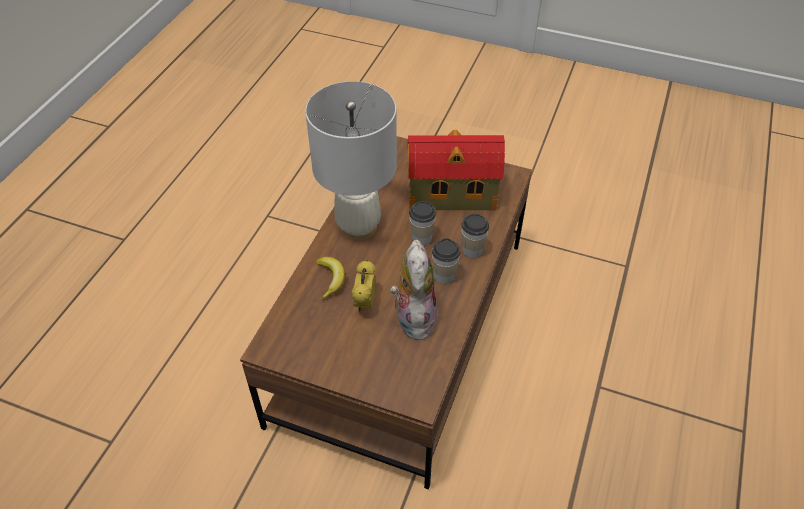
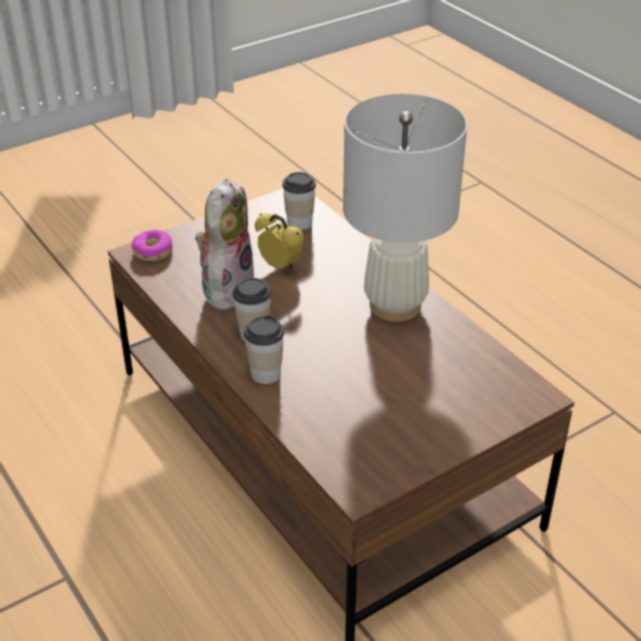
camera: 125 degrees right, 10 degrees down
(330, 279) = (336, 258): banana -> none
(409, 391) = (152, 251): none -> donut
(413, 317) = (227, 289): plush toy -> plush toy turned 105 degrees counterclockwise
(421, 238) = (328, 344): cup -> cup (299, 223)
(449, 195) = (378, 403): toy house -> none

